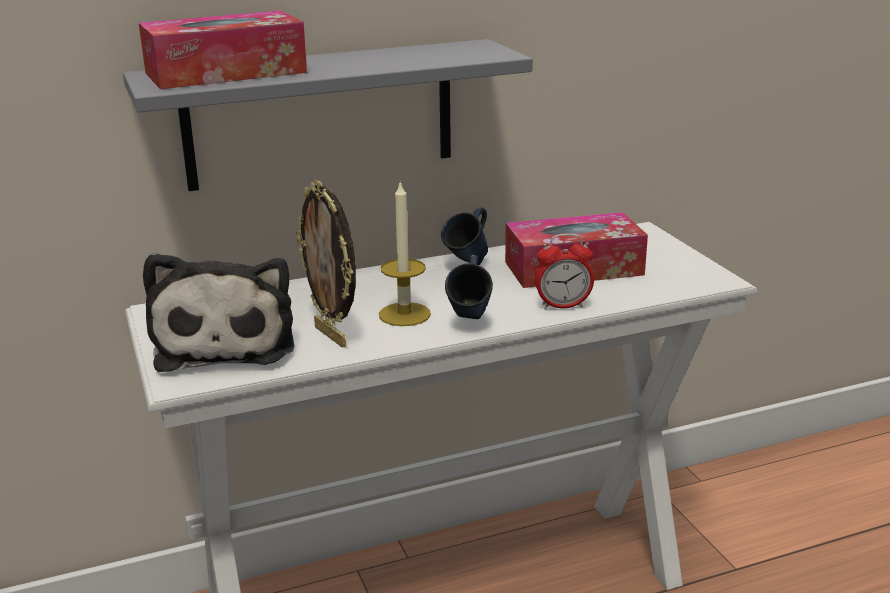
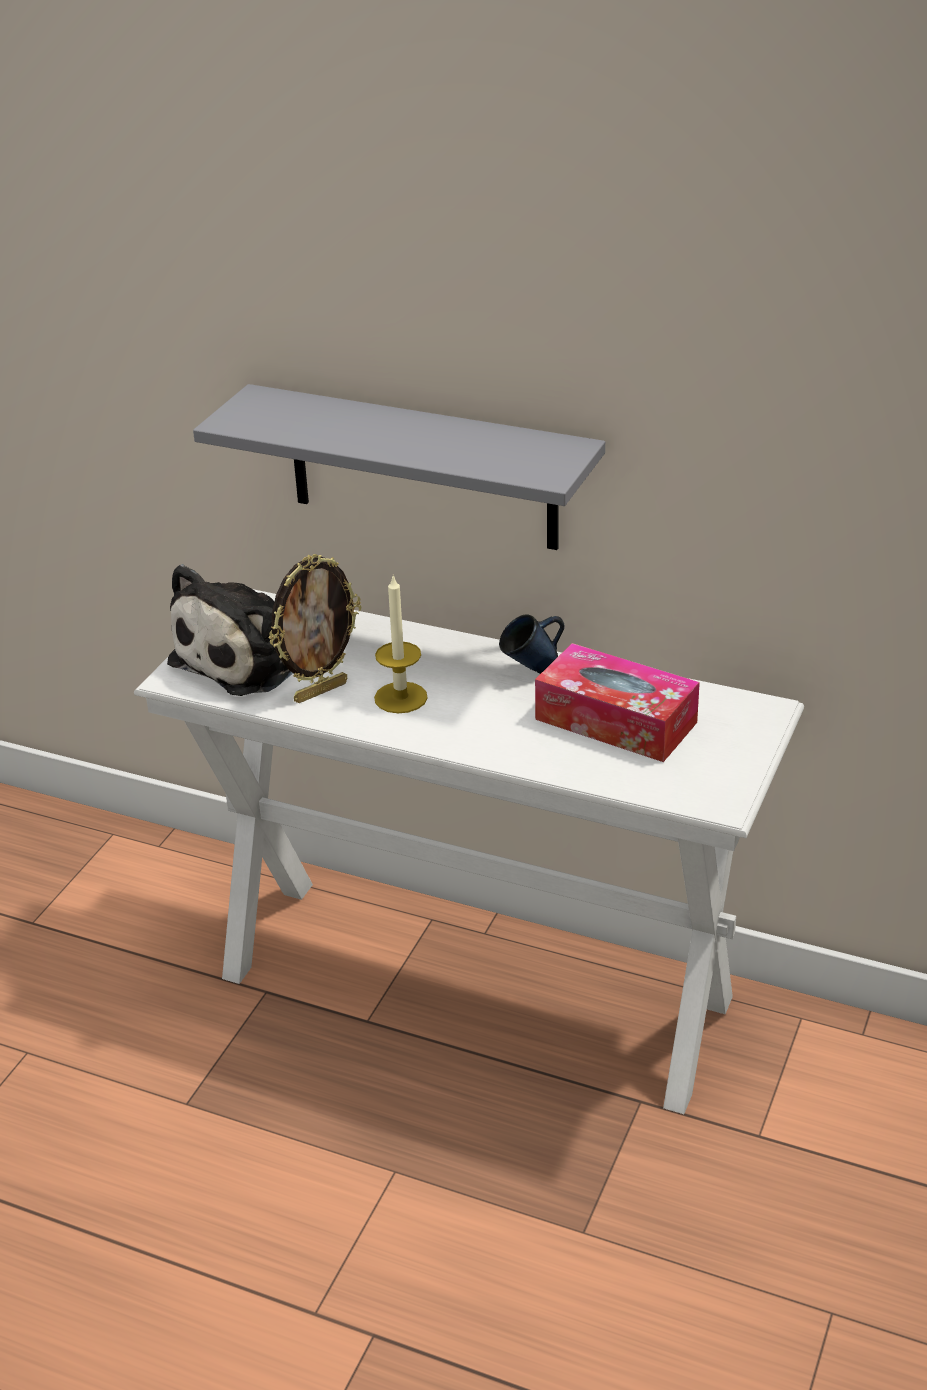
camera: 45 degrees right, 10 degrees up
(226, 73) = (302, 417): tissue box -> none
(332, 336) = (320, 691): picture frame -> picture frame turned 135 degrees counterclockwise
(470, 322) = (433, 733): blue mug -> none
(563, 306) = (532, 756): alarm clock -> none

